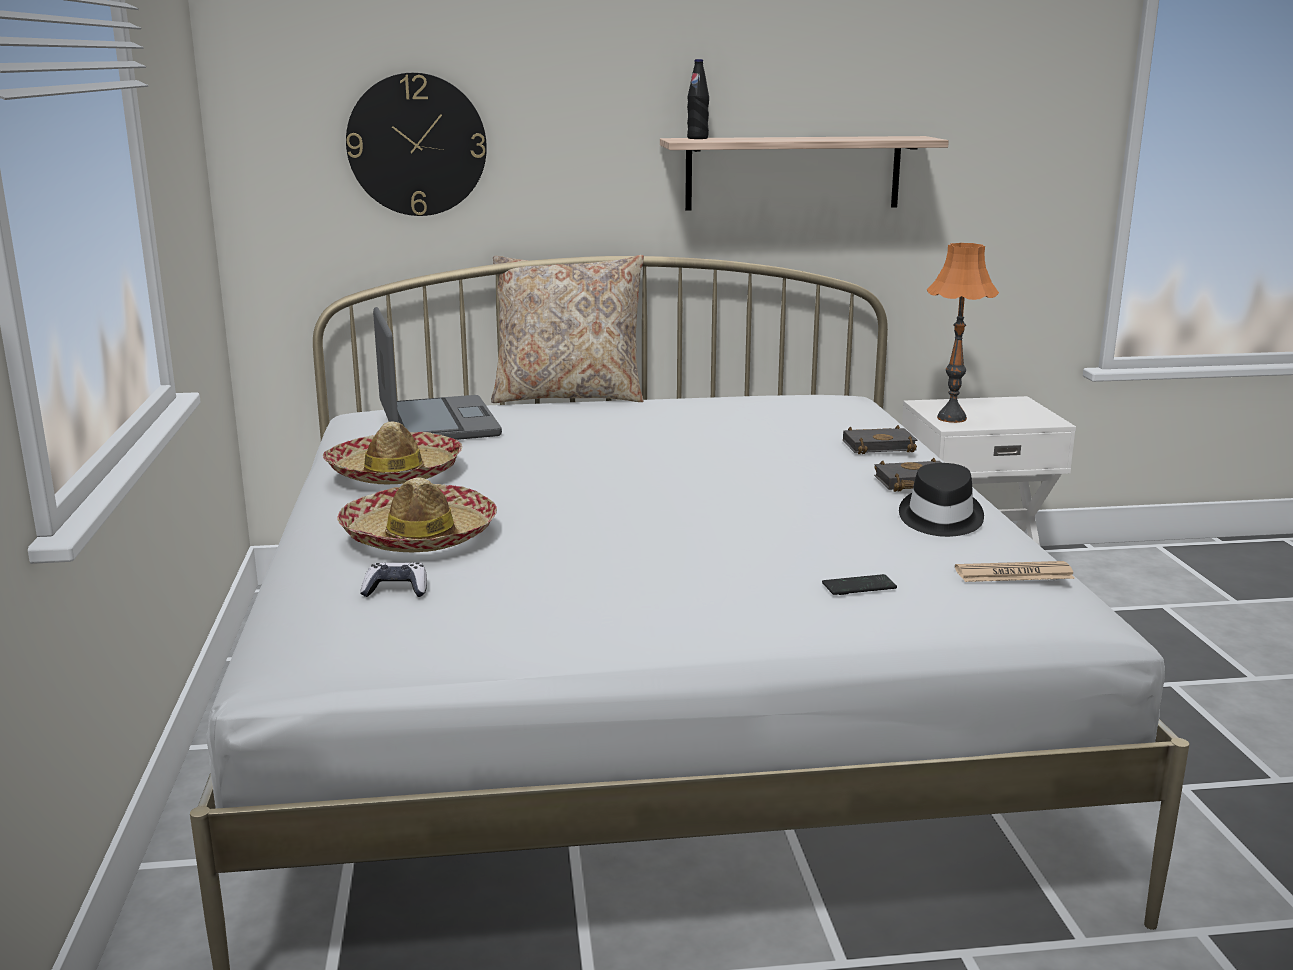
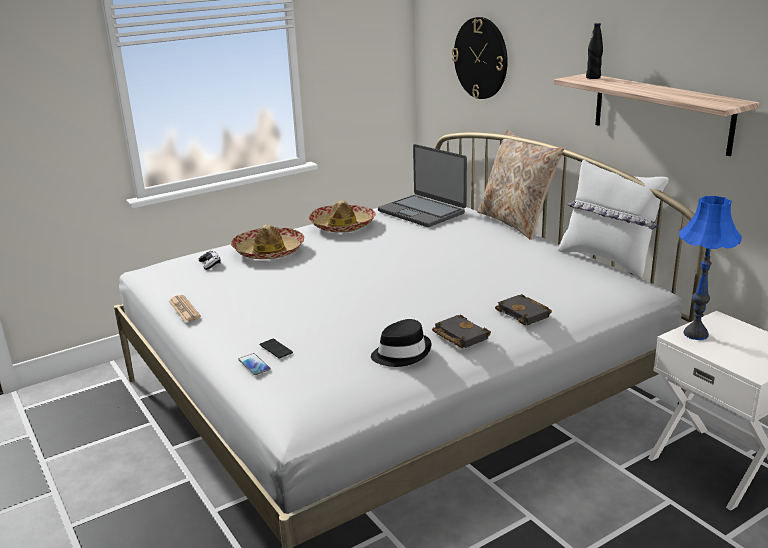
camera: 65 degrees right, 5 degrees up
(437, 423) = (422, 212): laptop -> laptop turned 90 degrees clockwise
(757, 390) = (607, 260): none -> white pillow
(898, 610) = (254, 365): none -> phone
(952, 418) = (696, 334): orange table lamp -> blue table lamp
(1014, 574) = (327, 387): newspaper -> newspaper (184, 309)

